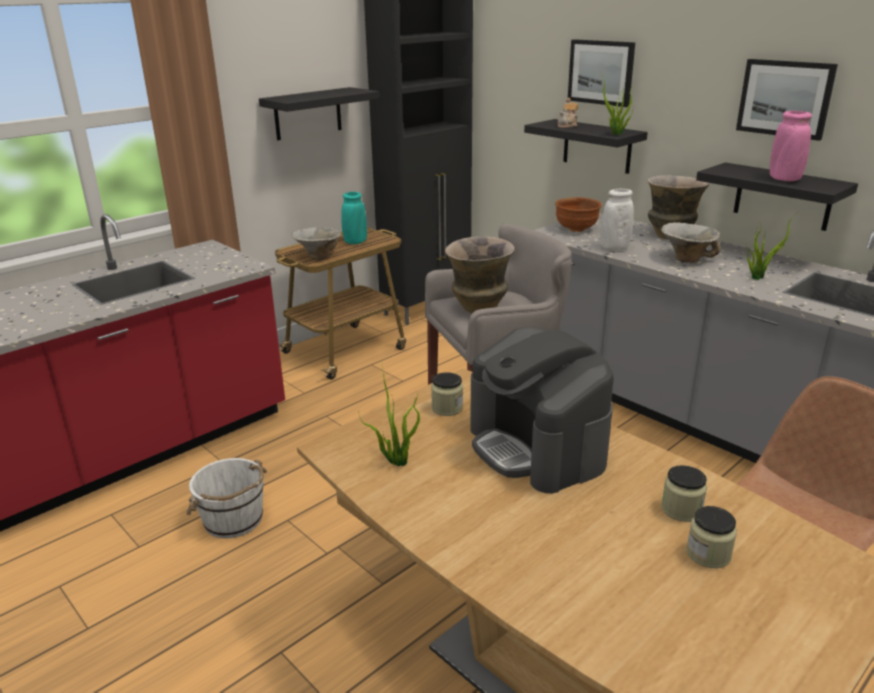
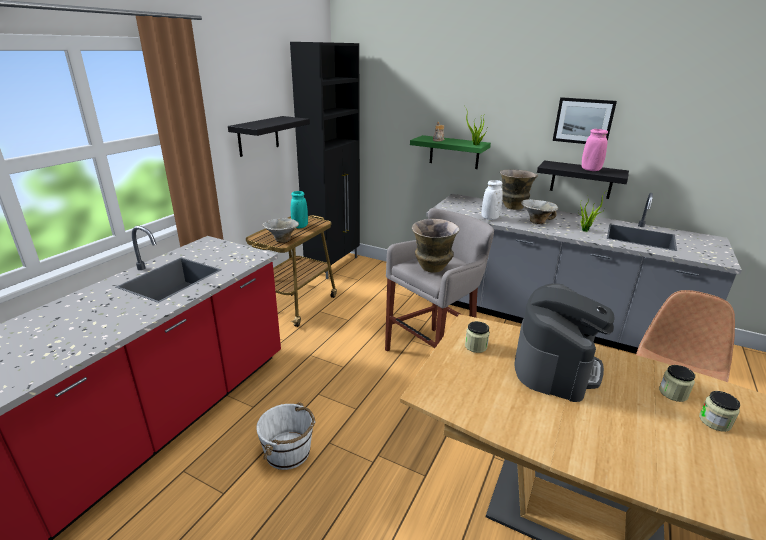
camera: 20 degrees left, 0 degrees up
(396, 461) = (479, 395): potted plant -> none
(537, 447) = (555, 365): coffee machine -> coffee machine turned 105 degrees counterclockwise
(576, 230) = (455, 207): brown bowl -> none
(597, 146) = (454, 152): black shelf -> green shelf
(601, 72) = (457, 105): picture -> none

